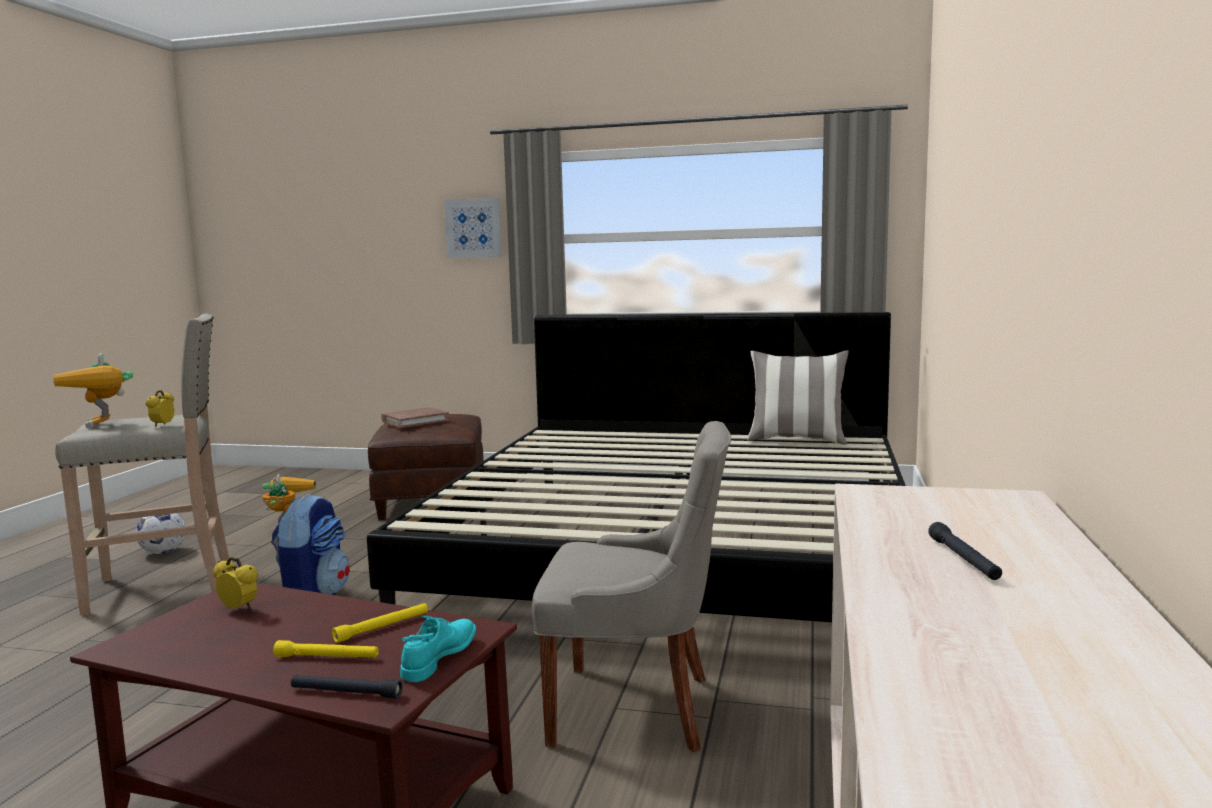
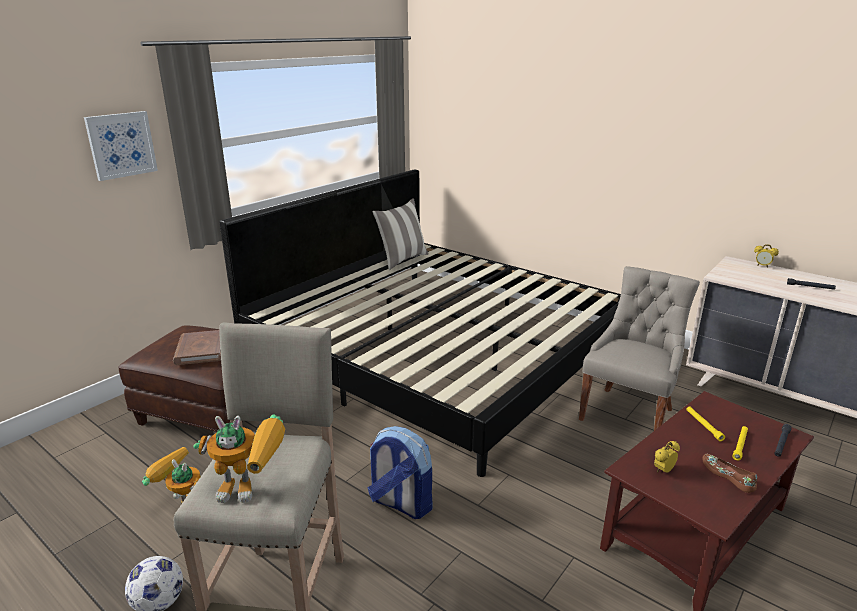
camera: 65 degrees left, 15 degrees up
(162, 425) = (296, 449): alarm clock -> alarm clock (762, 266)
(229, 651) = (728, 476): none -> brown shoe
(439, 658) = (744, 415): turquoise shoe -> none

